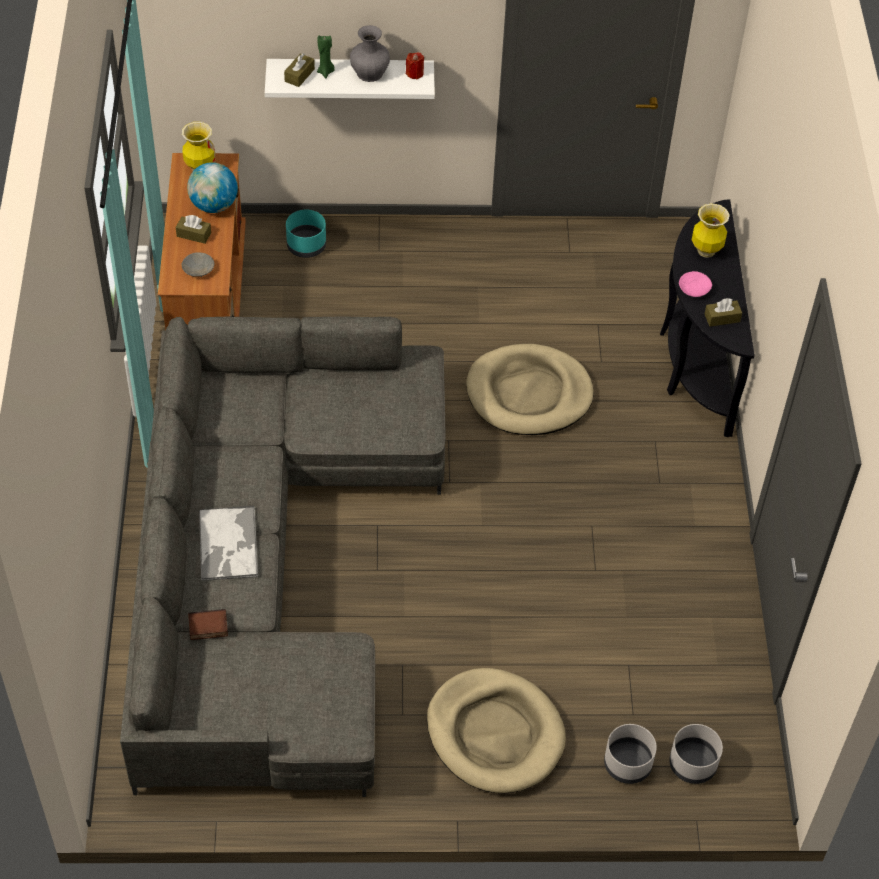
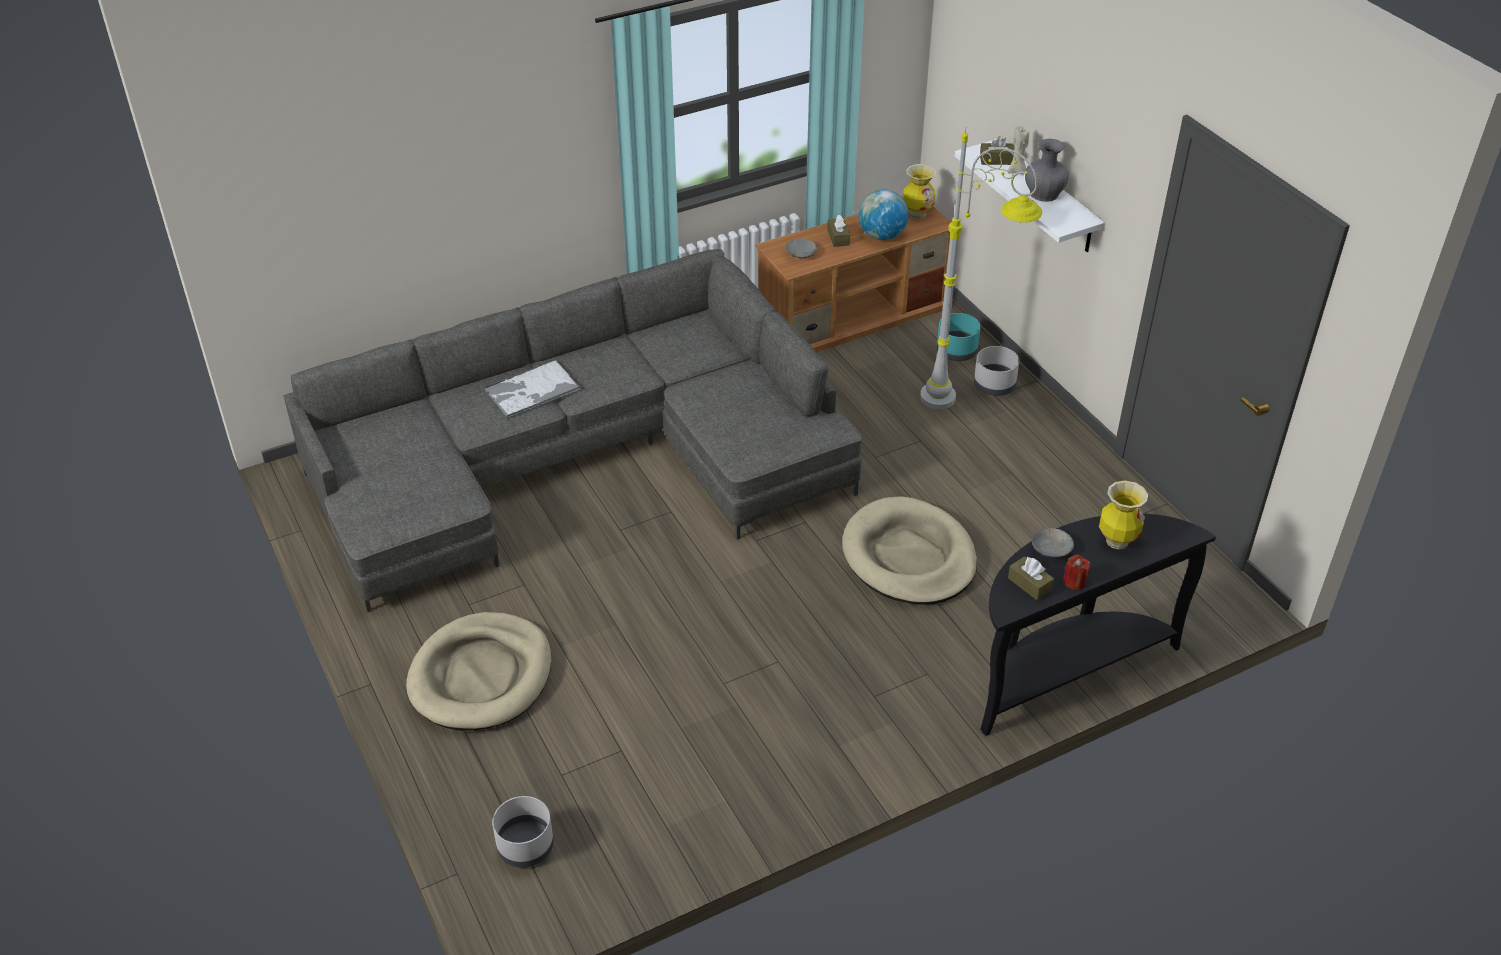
camera: 65 degrees right, 10 degrees down
(207, 628) = (437, 411): book -> none
(326, 72) = (1017, 171): green candle -> beige candle
(380, 274) = (966, 407): none -> grey floor lamp
(414, 73) = (1073, 217): red candle -> red candle (1074, 581)
(628, 763) = (498, 791): grey planter -> grey planter (995, 385)
(693, 289) = (1051, 549): pink bowl -> grey bowl

